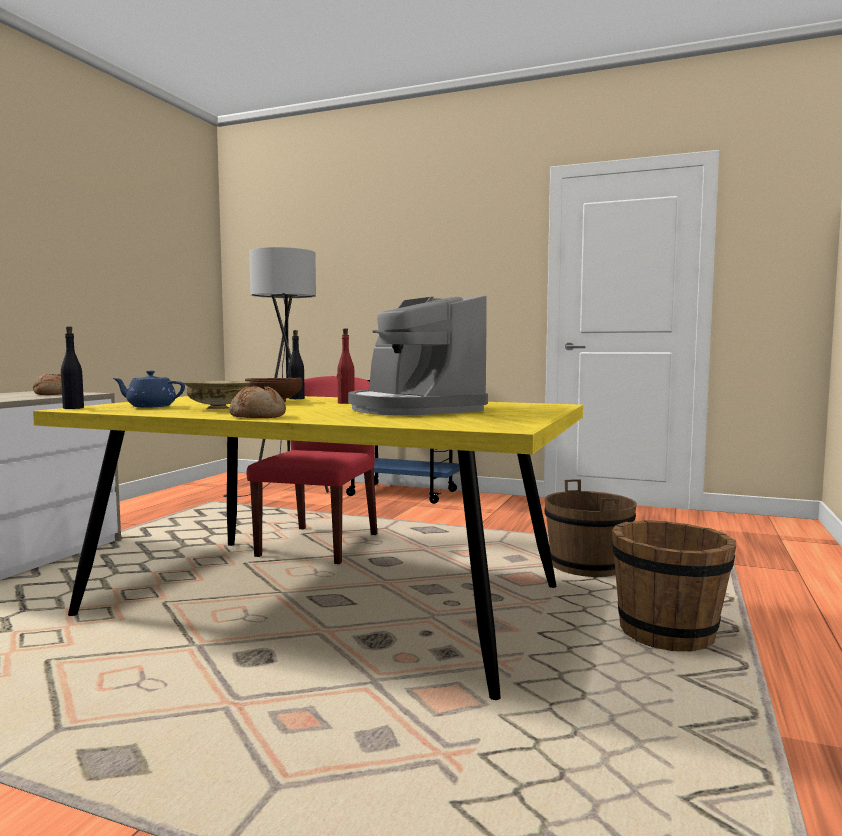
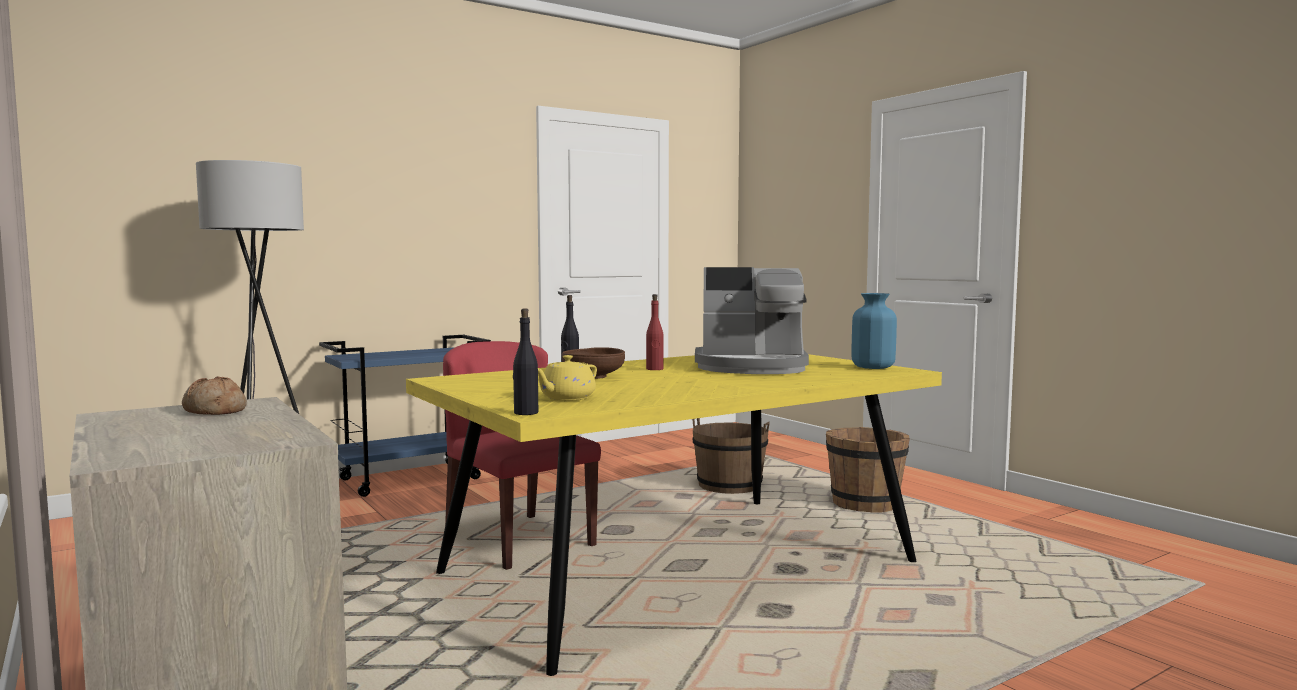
camera: 55 degrees left, 0 degrees up
(150, 406) = (566, 398): blue teapot -> yellow teapot
(218, 408) = (639, 389): beige bowl -> none
(258, 416) = (745, 388): bread -> none
(504, 422) = (872, 367): none -> blue vase

